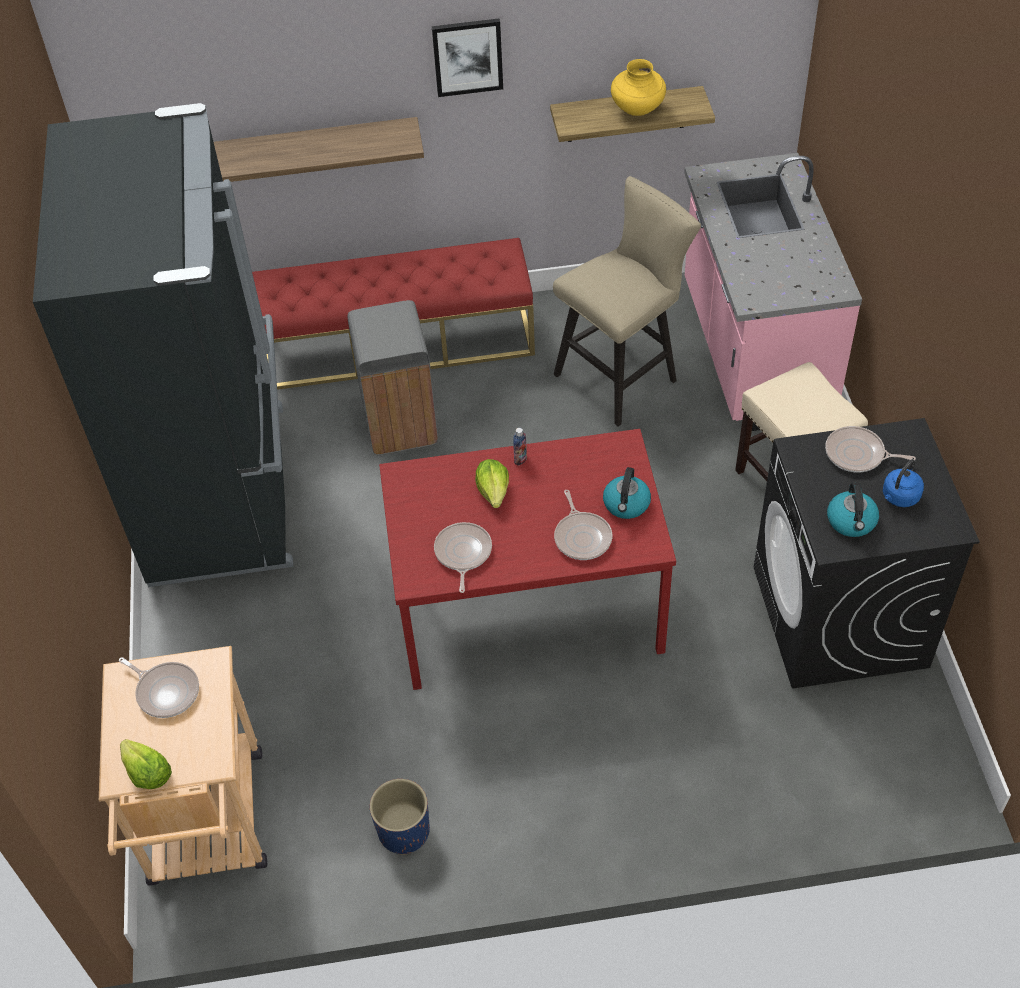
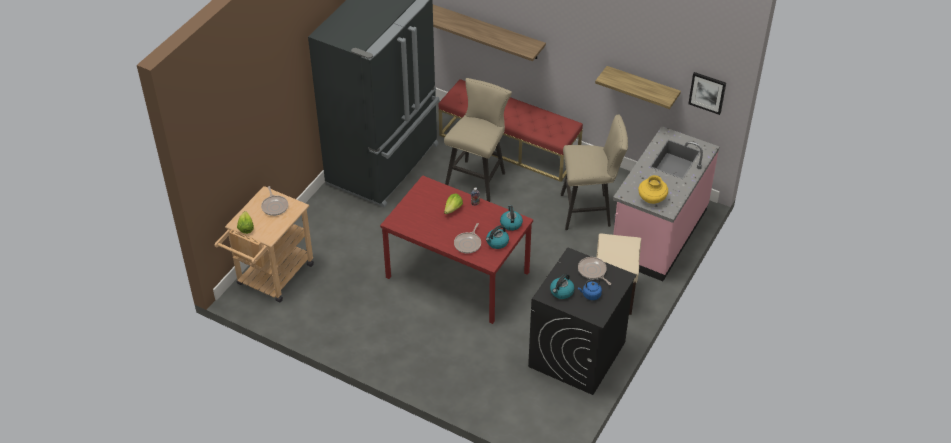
camera: 35 degrees right, 5 degrees down
(401, 423) = (478, 178): grey trash can -> beige stool
(403, 831) = (336, 321): blue planter -> none
(462, 553) = (419, 223): frying pan -> none
(467, 56) = (572, 26): picture -> picture (707, 92)
(614, 458) = (511, 223): none -> kettle
(637, 109) = (640, 86): yellow vase -> yellow vase (652, 199)

